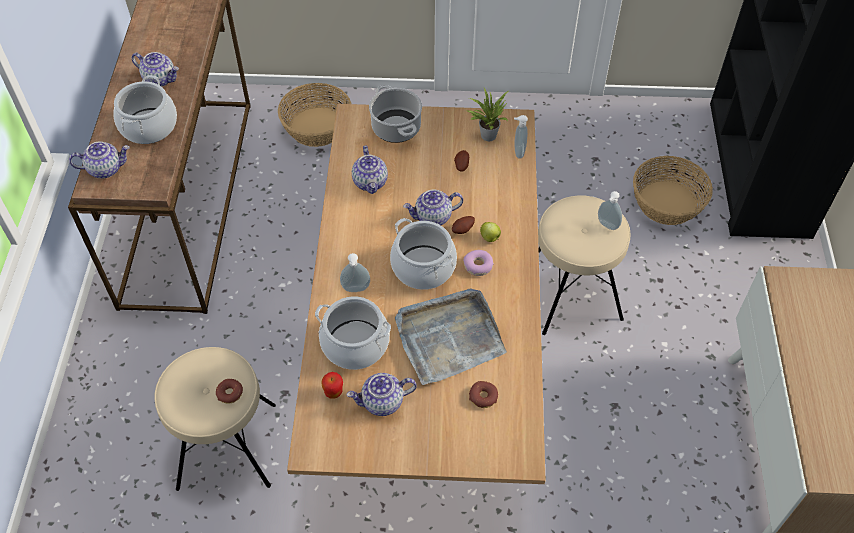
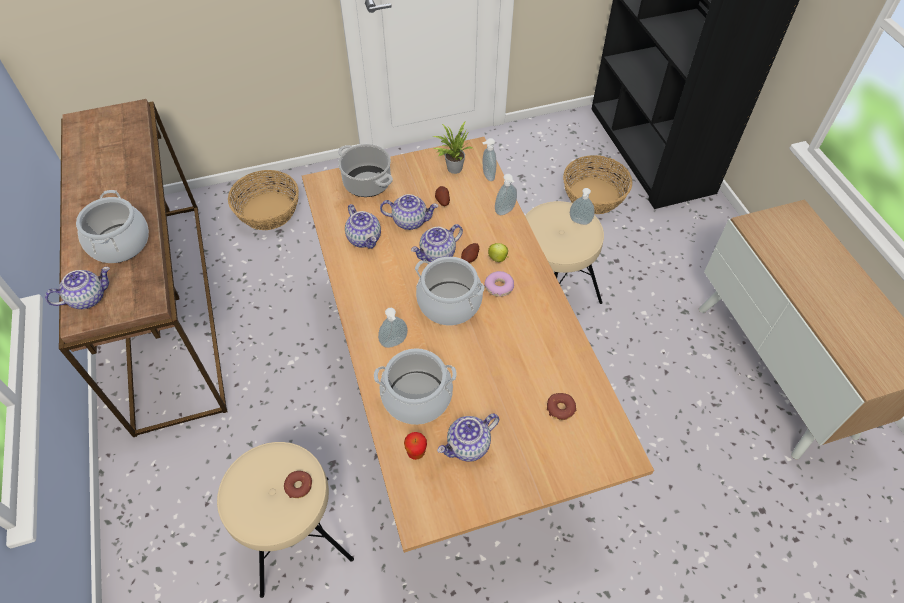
camera: 20 degrees left, 0 degrees up
(160, 79) = (115, 195): teapot -> teapot (410, 221)
(448, 338) = (503, 362): grey tray -> none
(519, 193) = (505, 211): none -> soap dispenser

